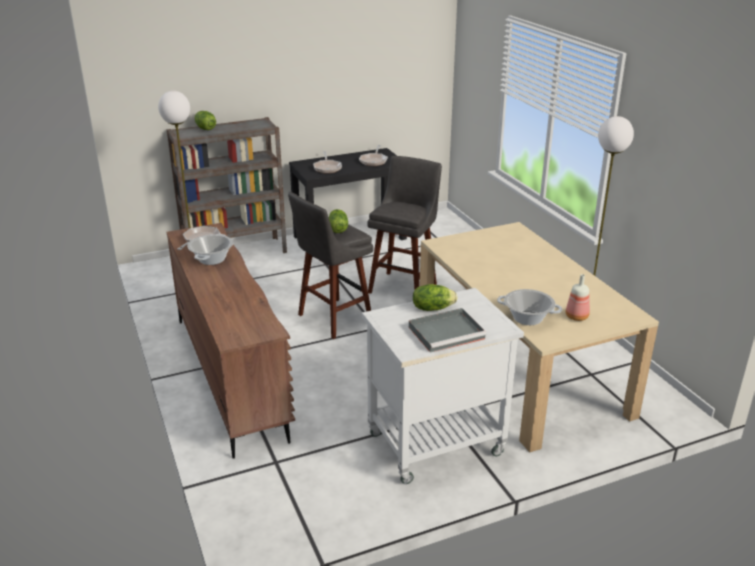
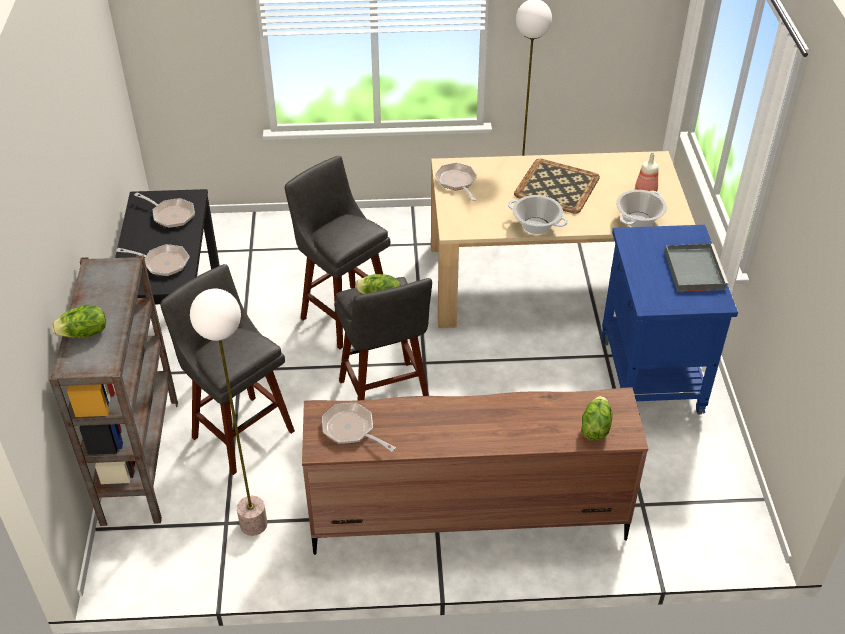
camera: 70 degrees left, 15 degrees up
(212, 259) = (418, 425): cooking pot -> cooking pot (536, 225)
(272, 277) = (241, 431): none -> grey stool
(432, 308) = (645, 266): lettuce -> lettuce (594, 428)
(434, 445) = (650, 377): white cart -> blue cart
(498, 235) = (457, 182): none -> frying pan
(536, 275) = (557, 187): none -> tray

